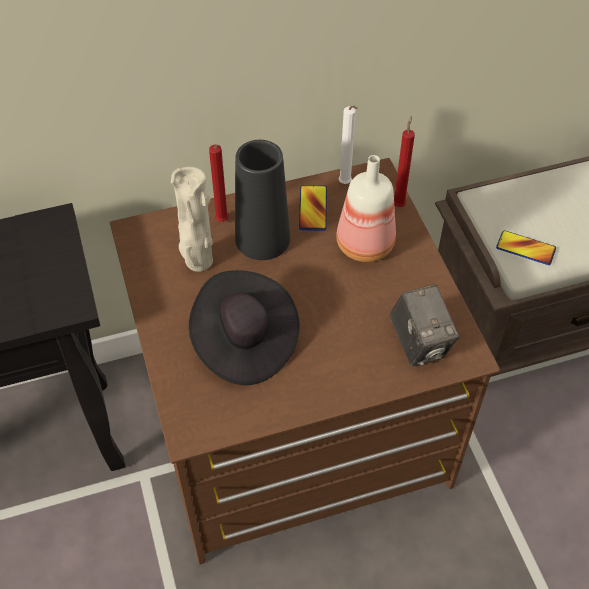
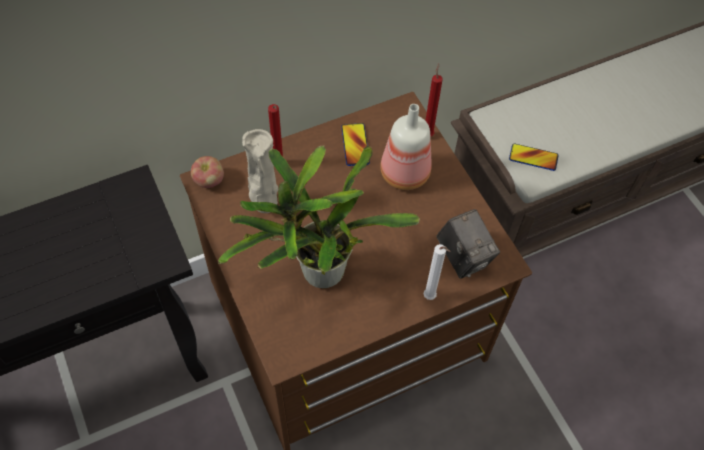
camera: 10 degrees left, 5 degrees up
(141, 231) = (209, 181): none -> apple
(244, 342) = (316, 272): black hat -> potted plant
(262, 238) = (316, 177): black vase -> none
(346, 184) = (380, 120): white candle -> white candle (430, 298)

